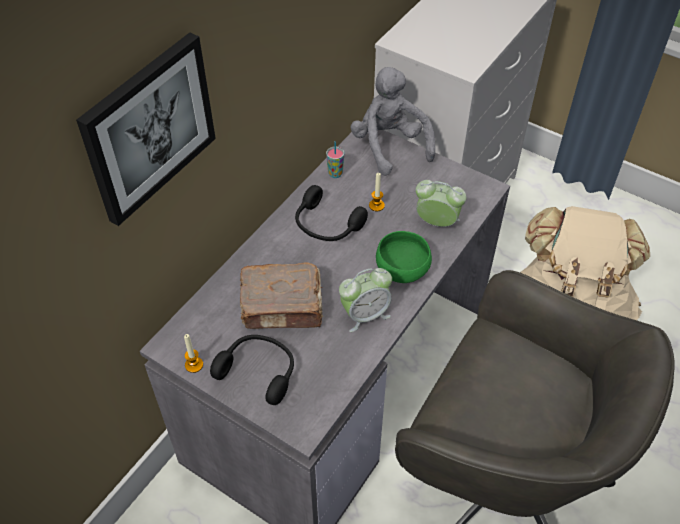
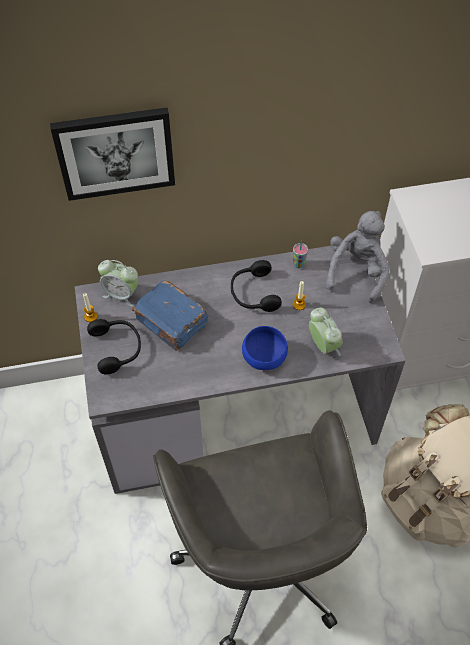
camera: 45 degrees right, 5 degrees up
(283, 306) = (171, 322): brown book -> blue book
(365, 315) = (210, 365): alarm clock -> alarm clock (121, 294)
(403, 270) = (265, 358): green bowl -> blue bowl

